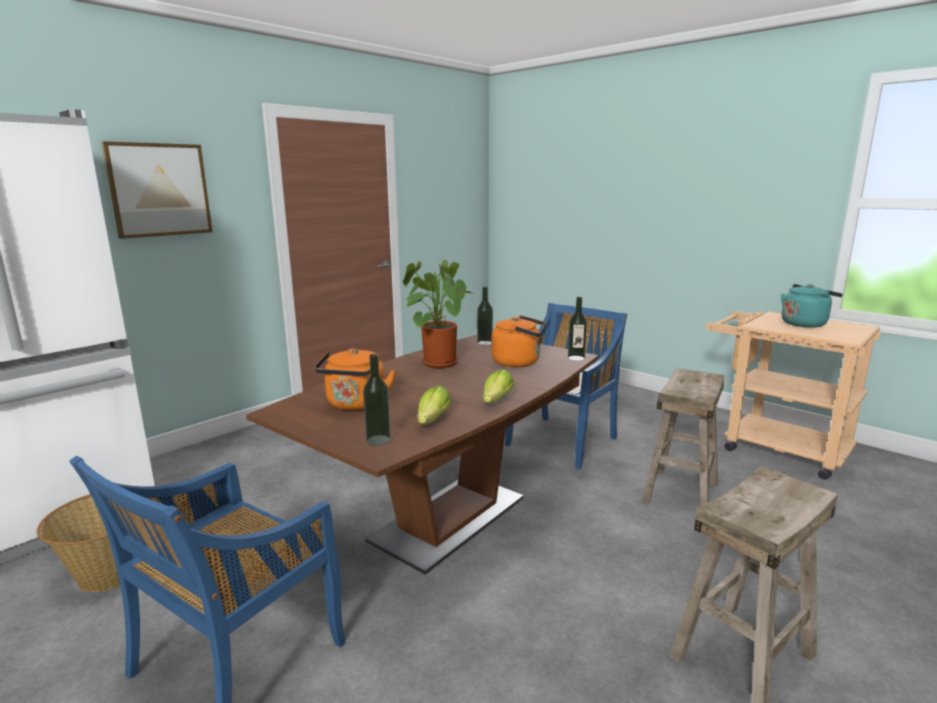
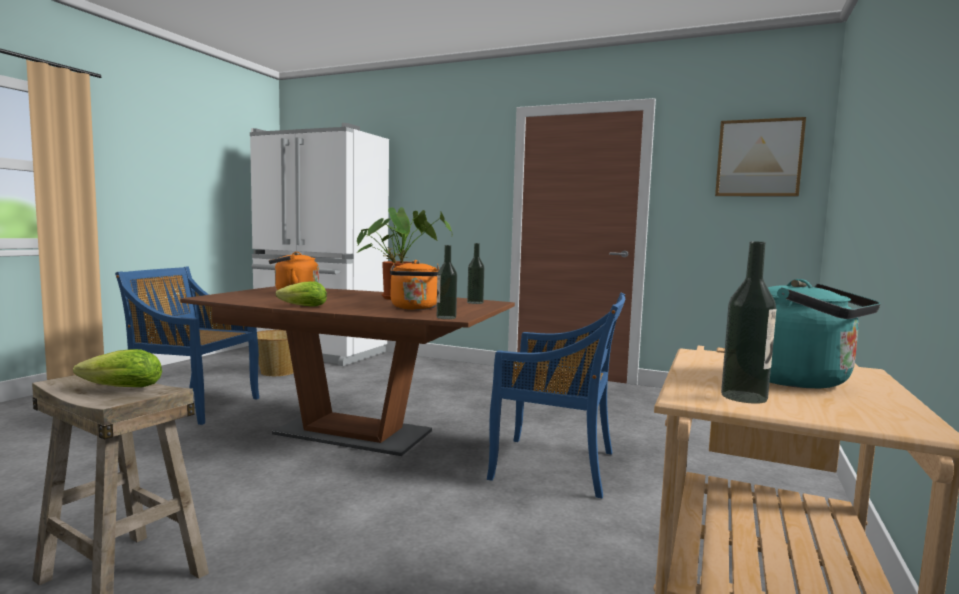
camera: 70 degrees right, 10 degrees down
(159, 190) = (437, 175): picture -> picture (758, 158)
(378, 440) = (227, 296): bottle -> bottle (744, 397)
(431, 422) = (258, 300): lettuce -> lettuce (118, 388)
(680, 492) = (467, 547): beige stool -> none

